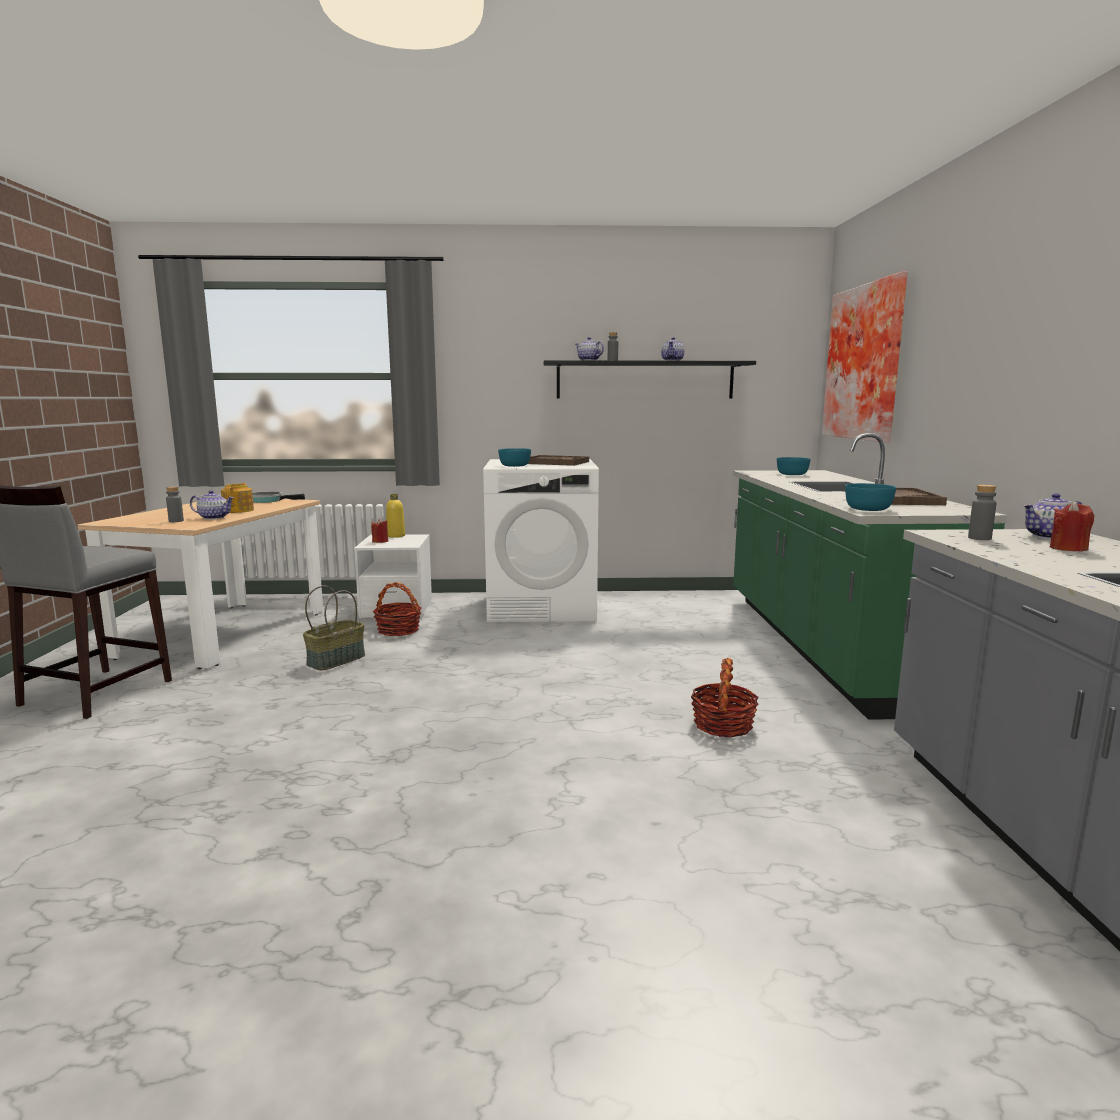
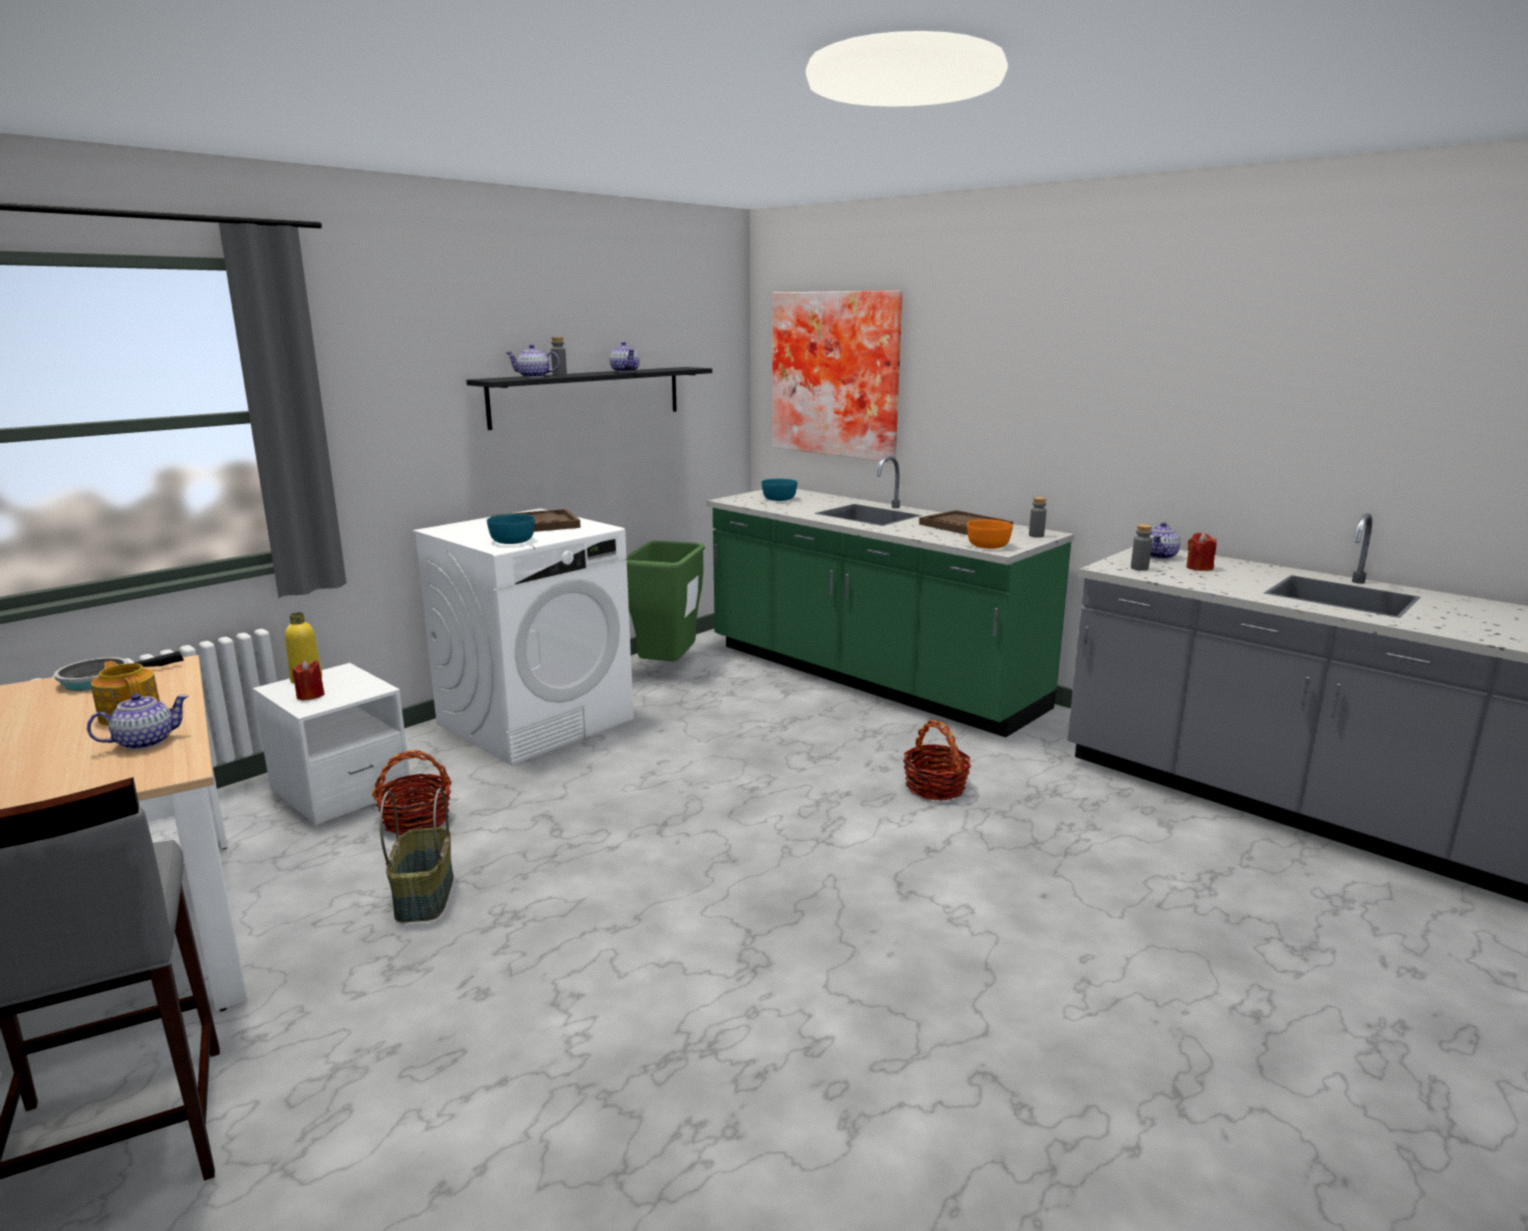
camera: 45 degrees left, 5 degrees up
(176, 521) = (94, 770): grey bottle -> grey bottle (1036, 536)
(676, 602) = (667, 669): none -> green trash can
(869, 509) = (989, 546): turquoise bowl -> orange bowl

